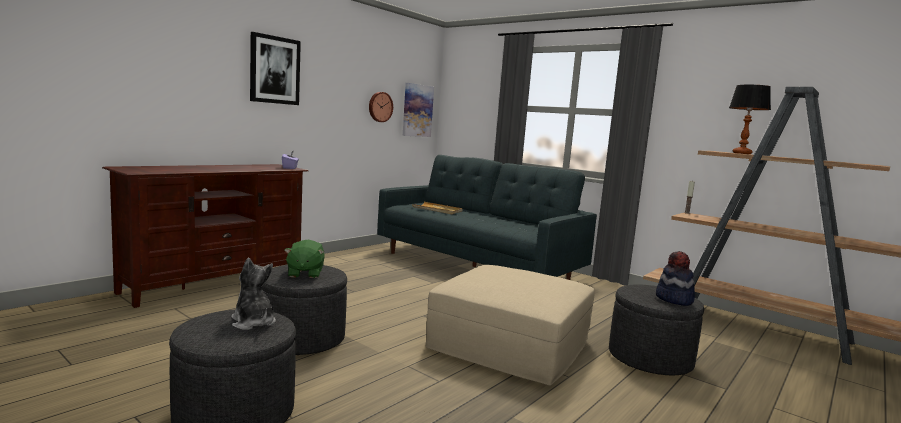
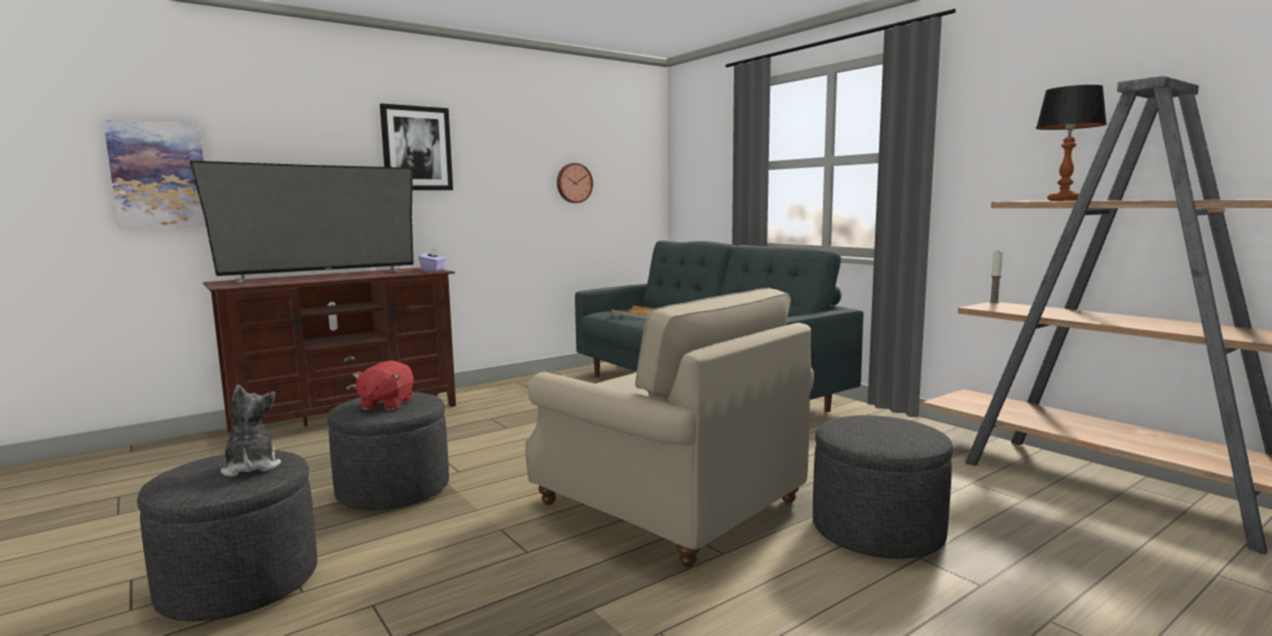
camera: 15 degrees right, 0 degrees up
(204, 168) = (321, 277): none -> television
(304, 273) = (386, 404): green plush toy -> red plush toy
(417, 110) = (632, 183): picture -> picture (159, 175)
(511, 344) = (669, 503): beige ottoman -> beige armchair
(674, 299) = (898, 438): hat -> none

